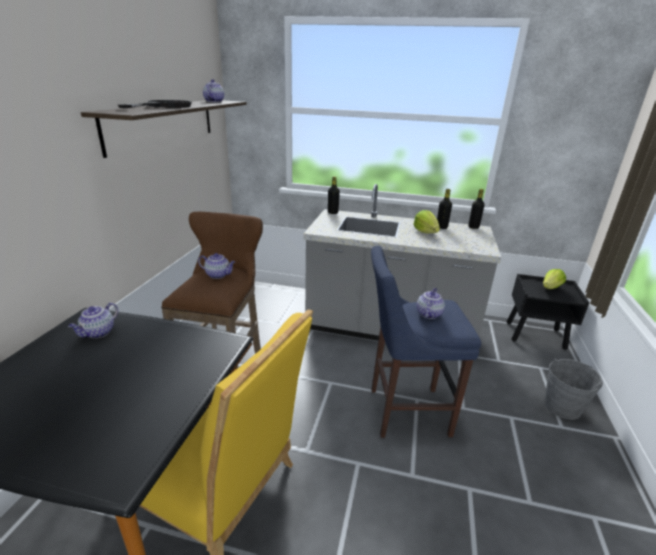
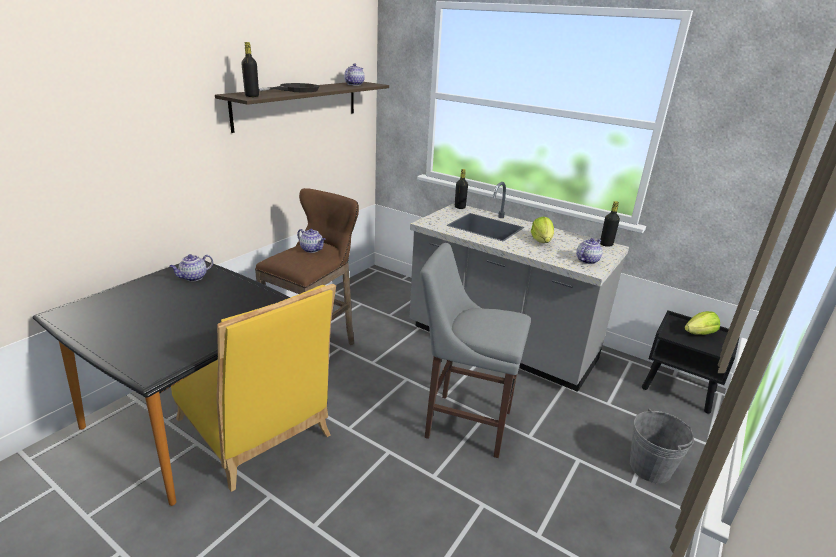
camera: 20 degrees right, 0 degrees up
(404, 411) = (463, 422): blue stool -> grey stool
(428, 314) = (485, 320): teapot -> teapot (587, 260)
(441, 227) = (566, 239): black bottle -> black bottle (252, 96)

